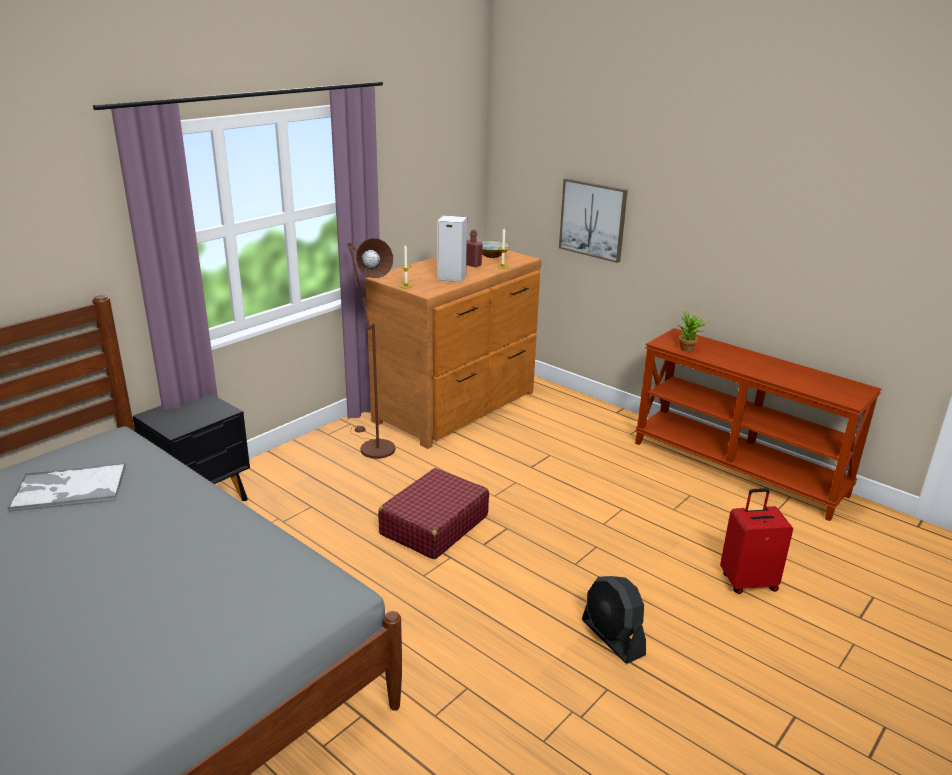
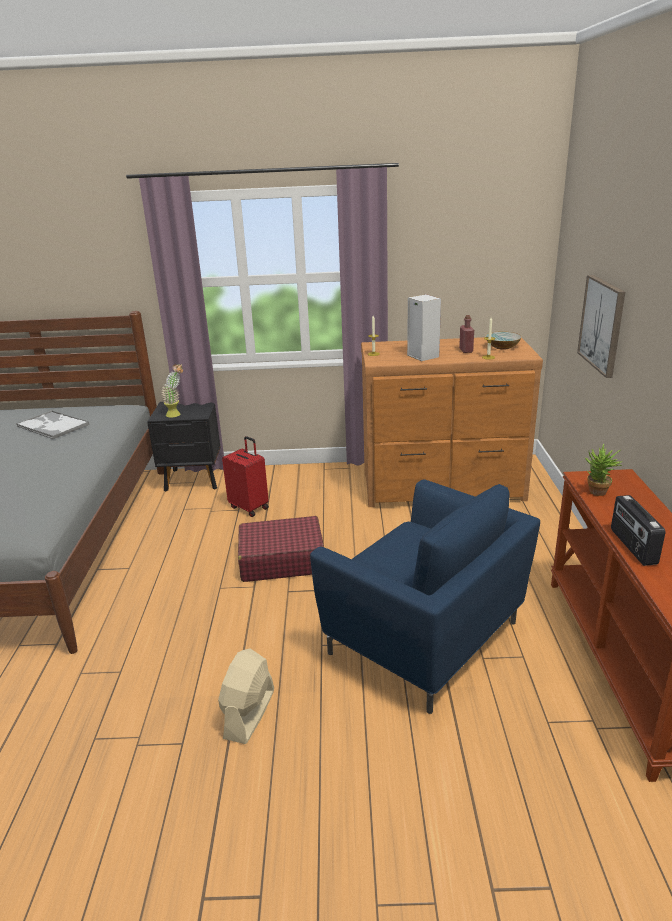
camera: 50 degrees right, 0 degrees up
(193, 420) = (177, 414): none -> potted plant
(373, 446) = (336, 489): brown floor lamp -> none
(612, 637) = (249, 714): black fan -> beige fan
(628, 518) = (426, 639): none -> blue armchair
(747, 582) = (435, 763): red suitcase -> red suitcase (250, 507)
(759, 373) = (632, 546): none -> radio

